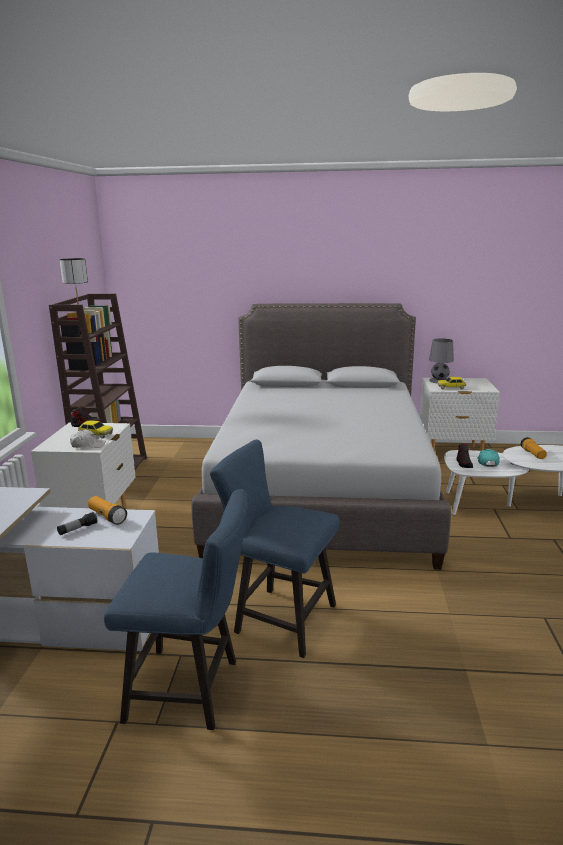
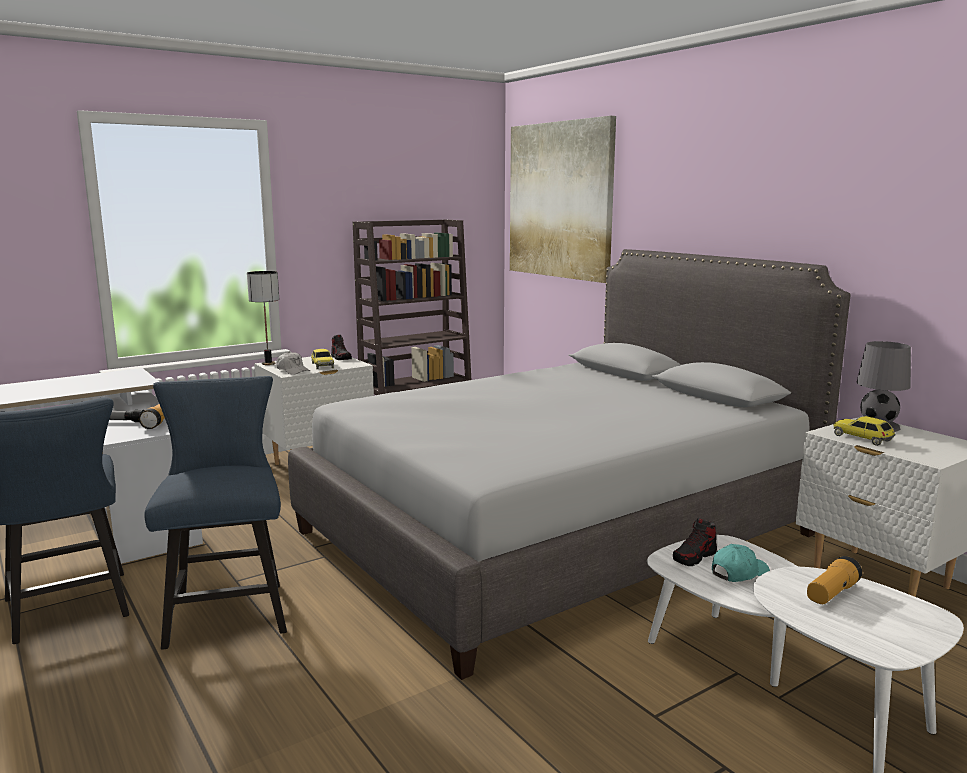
camera: 50 degrees right, 5 degrees down
(81, 335) = (380, 260): table lamp -> table lamp (268, 363)
(174, 271) = (560, 200): none -> picture

